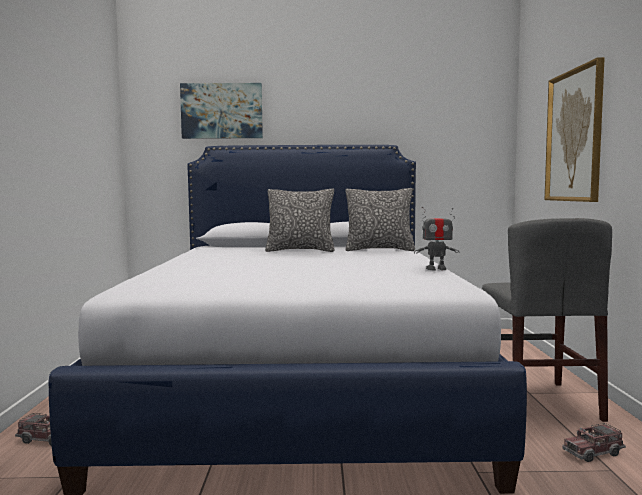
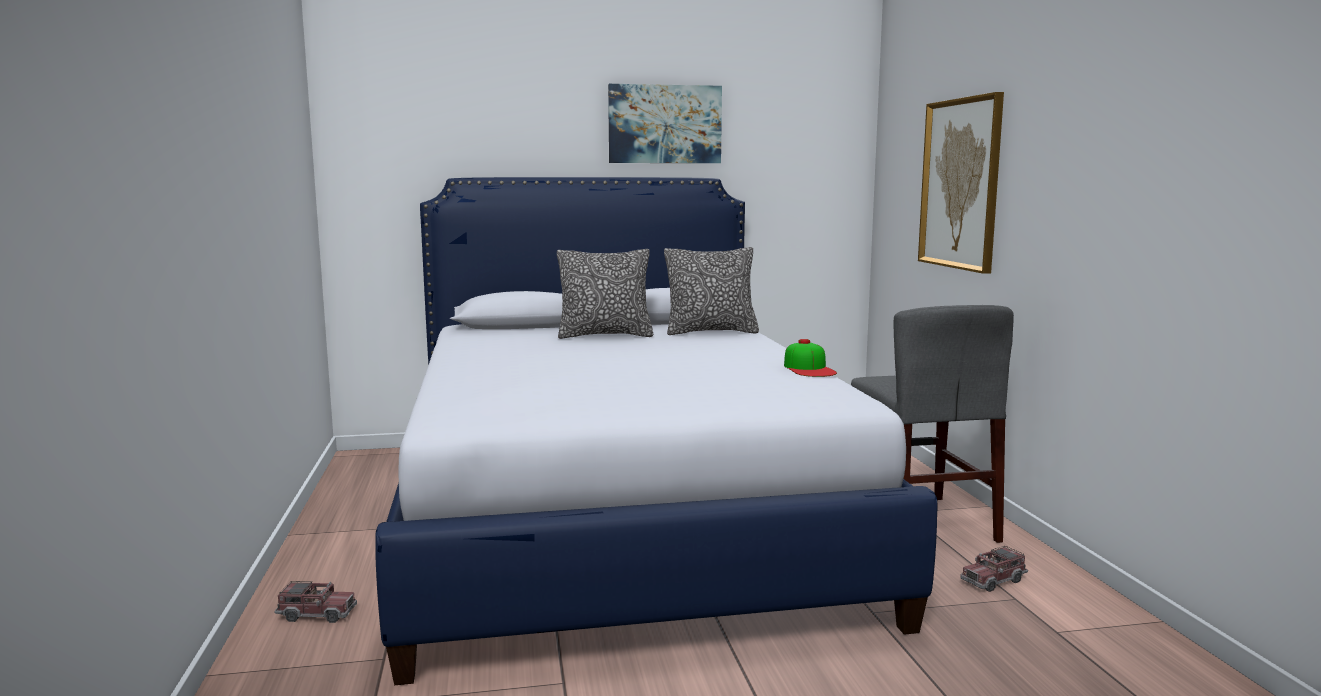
camera: 10 degrees left, 5 degrees up
(222, 111) = (467, 125): picture -> picture (664, 124)
(436, 269) = (809, 368): toy robot -> cap

